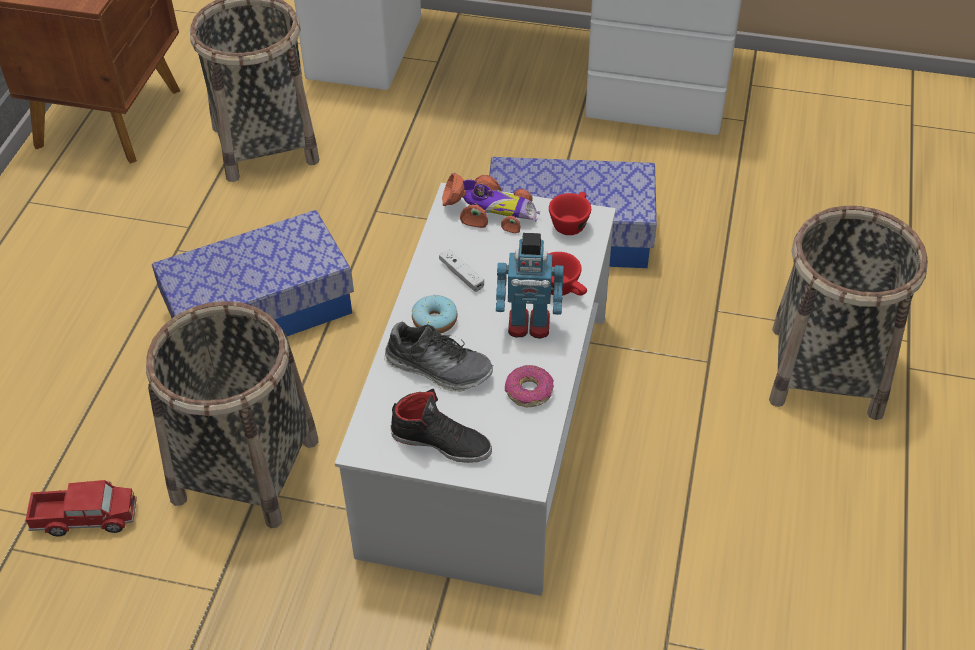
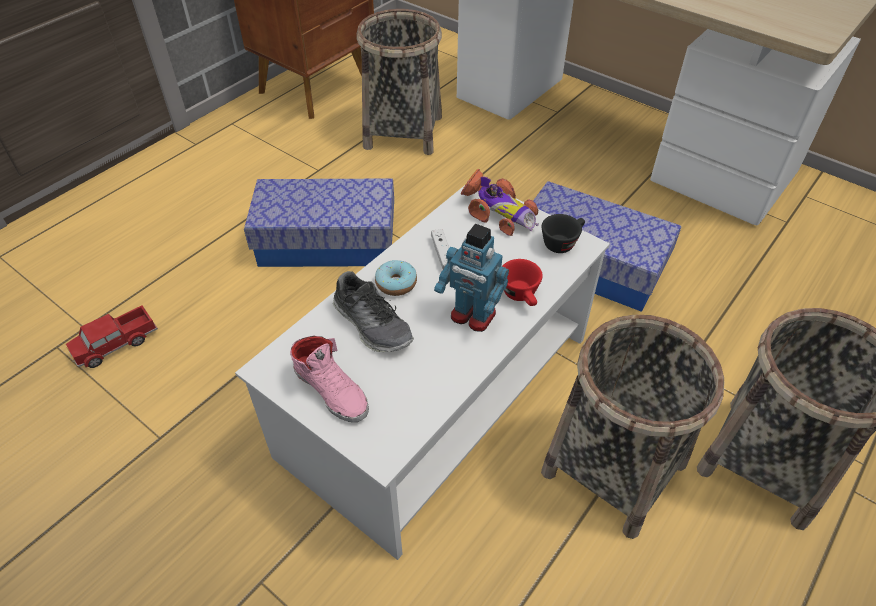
camera: 25 degrees right, 0 degrees up
(85, 517) = (116, 344): toy truck -> toy truck turned 120 degrees clockwise
(246, 469) = (242, 353): basket -> basket (614, 467)
(441, 441) = (332, 390): black shoe -> pink shoe
(529, 391) = (435, 375): donut -> none
(571, 222) = (562, 242): red cup -> black cup

